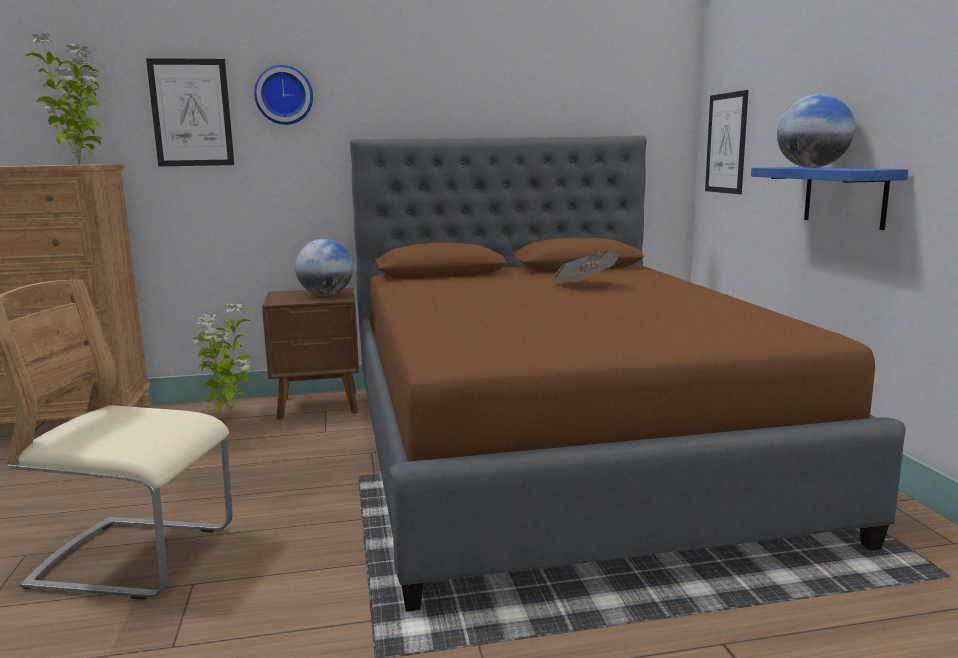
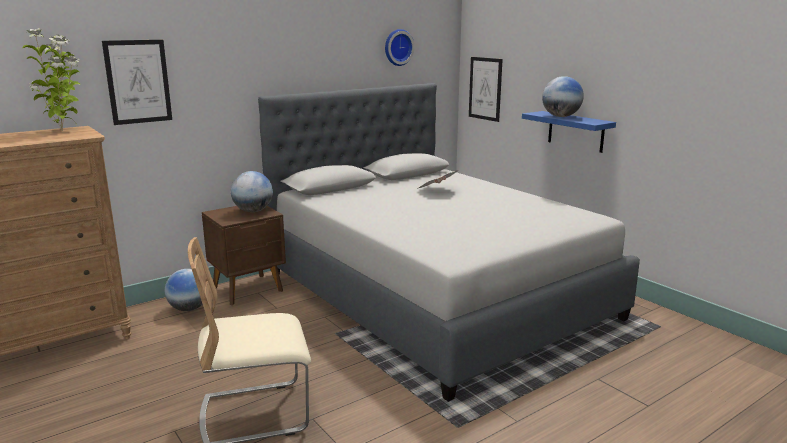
camera: 25 degrees left, 5 degrees up
(228, 416) = (189, 309): potted plant -> globe
(284, 95) = (207, 65): wall clock -> wall clock (397, 47)
(558, 450) = (435, 295): brown bed -> grey bed

